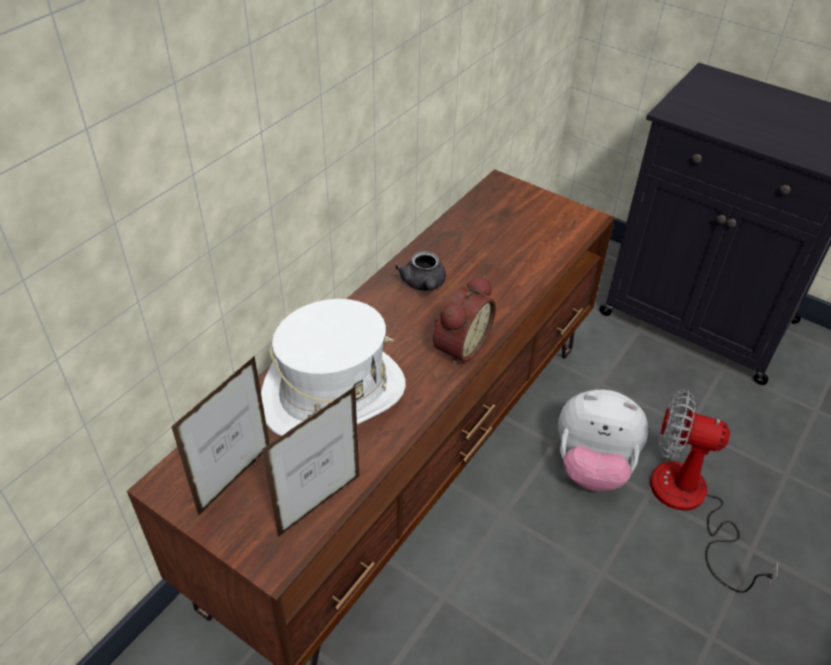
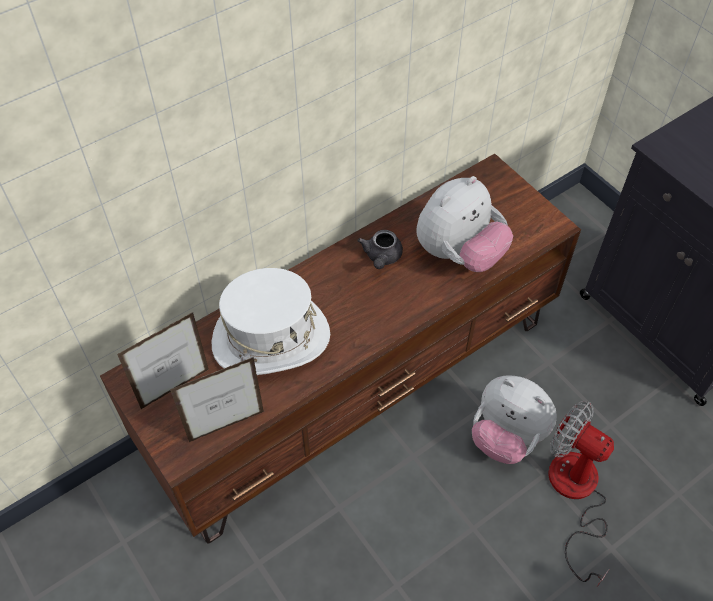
camera: 20 degrees right, 10 degrees up
(458, 346) = (385, 322): alarm clock -> none
(505, 263) = (459, 254): none -> plush toy

